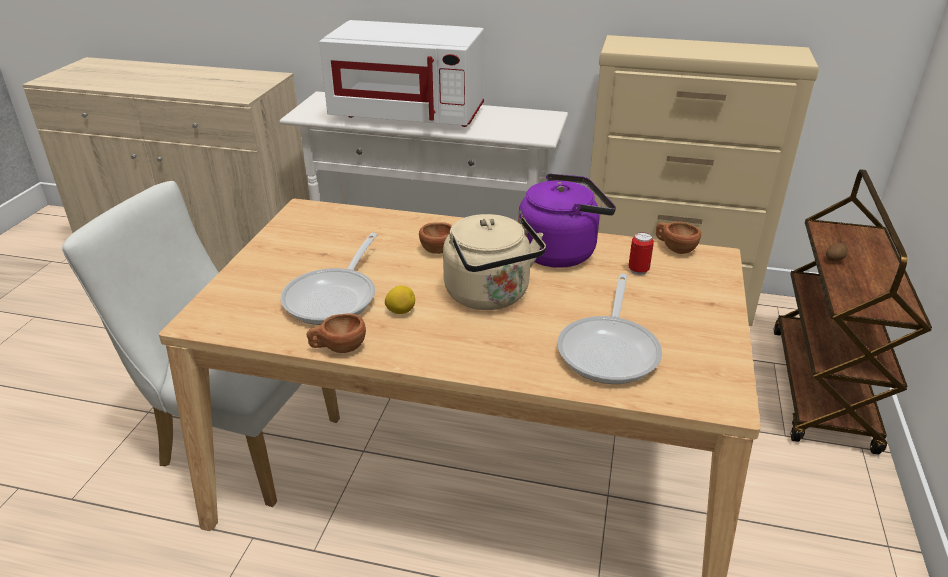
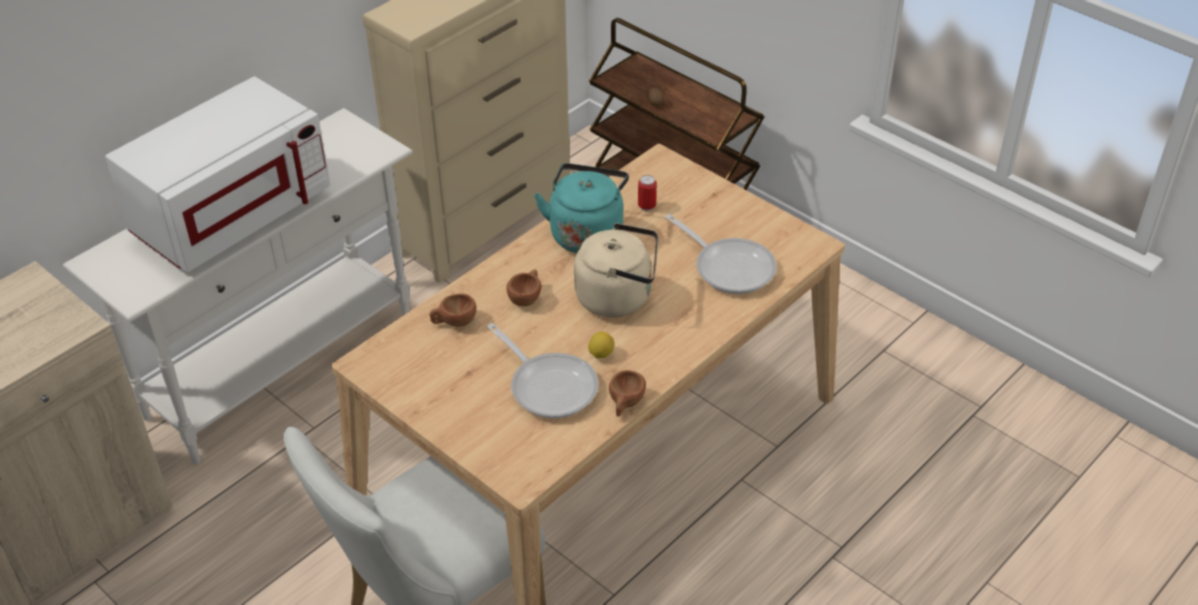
camera: 60 degrees left, 10 degrees up
(561, 252) = (587, 233): purple kettle -> turquoise kettle
(674, 248) = (632, 173): brown cup -> brown cup (454, 322)

